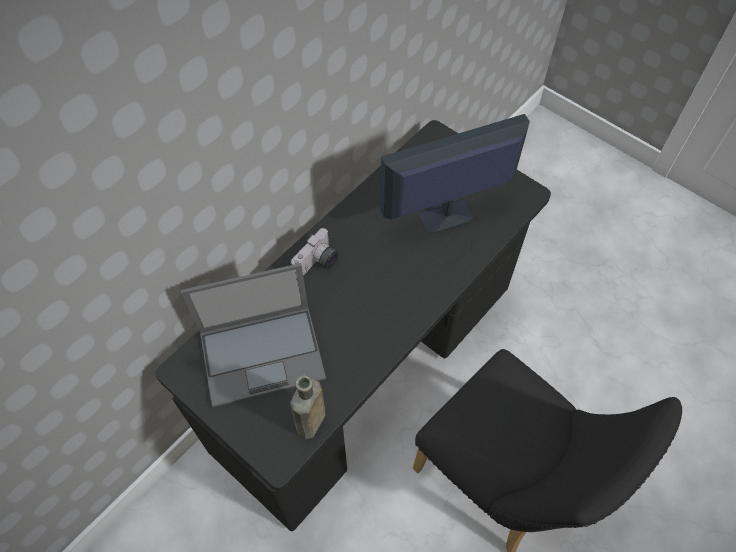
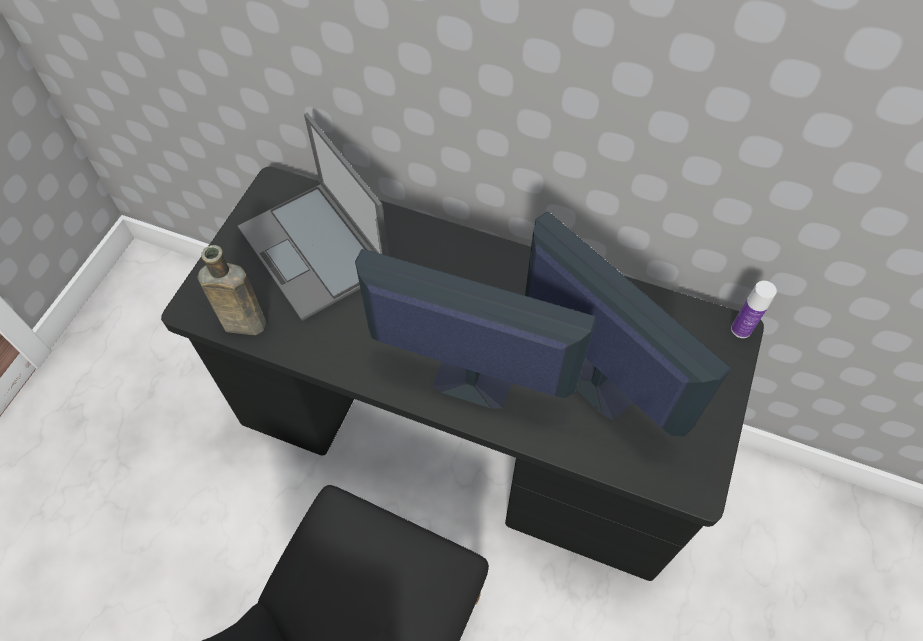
camera: 70 degrees right, 0 degrees up
(317, 264) = (455, 261): camera -> none
(418, 284) = (470, 381): none -> monitor
(435, 131) = (741, 329): none -> bottle

